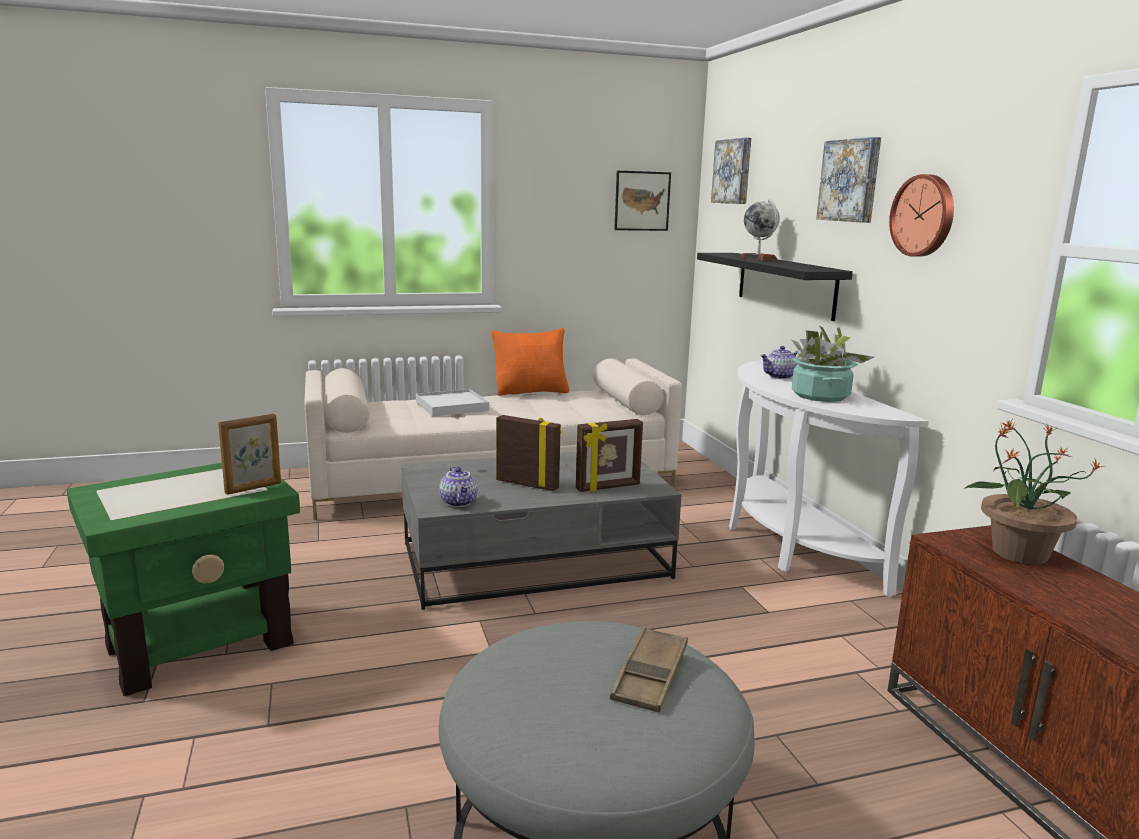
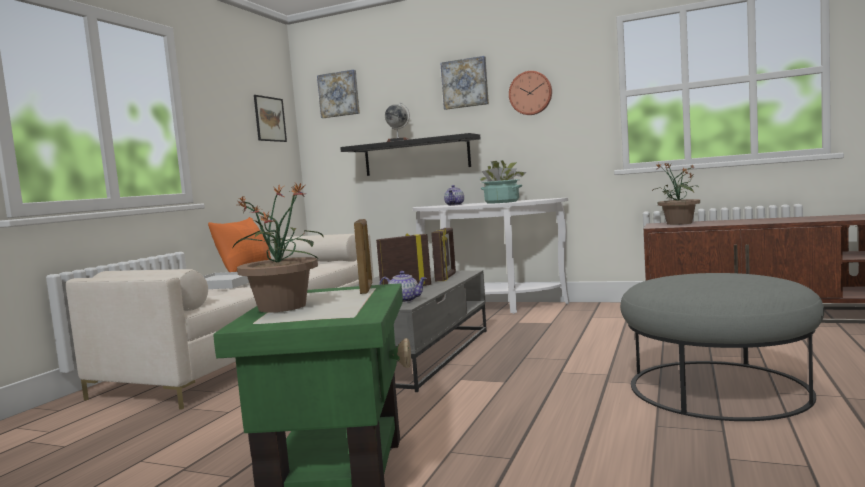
camera: 50 degrees left, 10 degrees down
(164, 480) = (282, 306): none -> potted plant
(650, 676) = (717, 275): brown tray -> none

